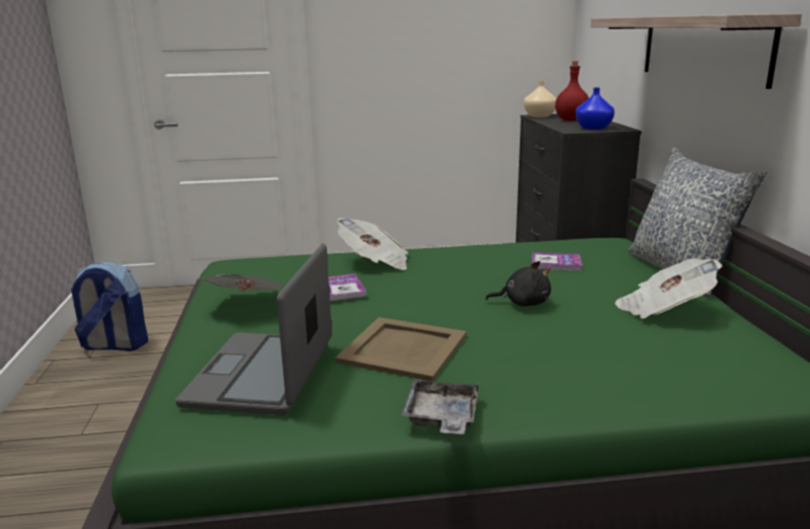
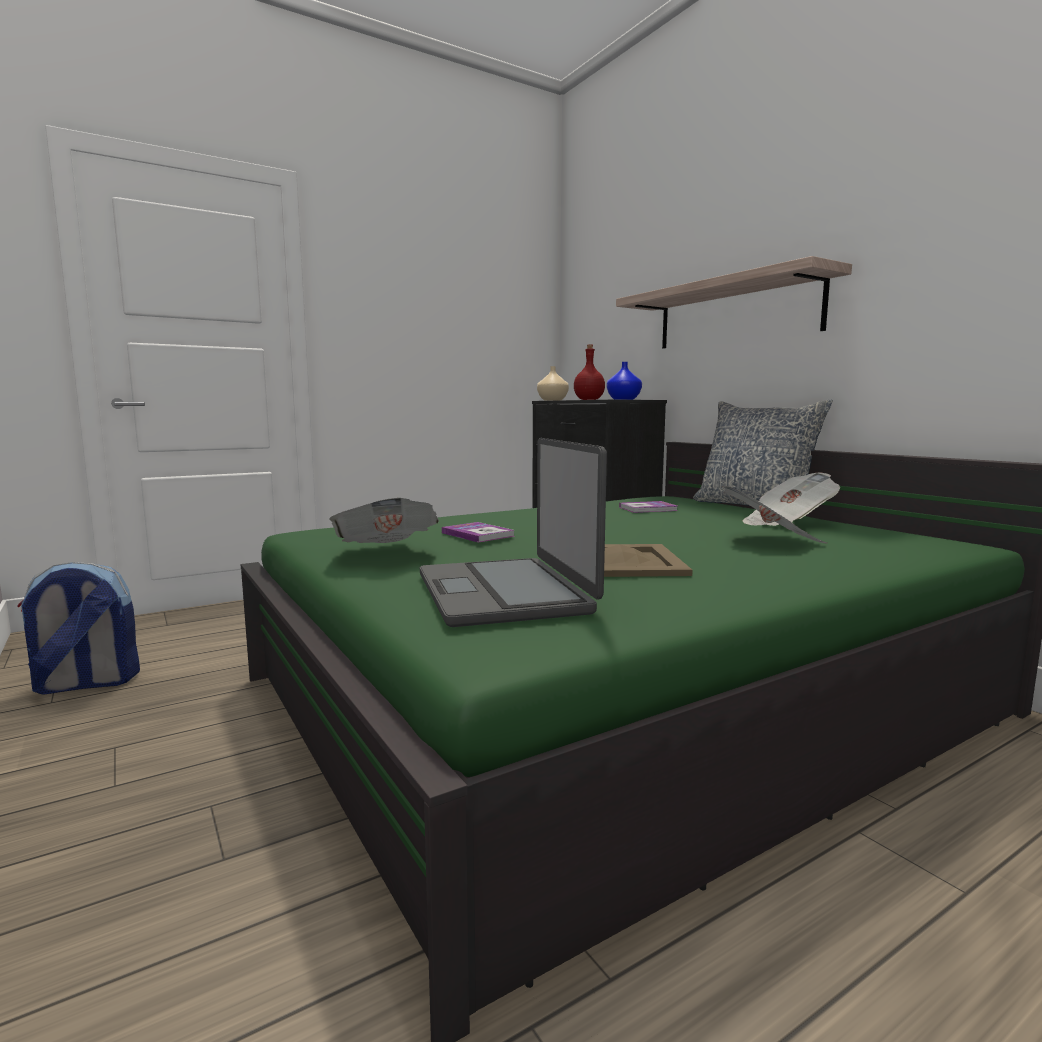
camera: 25 degrees left, 10 degrees down
(375, 262) = (475, 519): newspaper -> newspaper (771, 541)
(441, 418) = (750, 594): grey tray -> none
(523, 303) = (668, 529): black plush toy -> none

